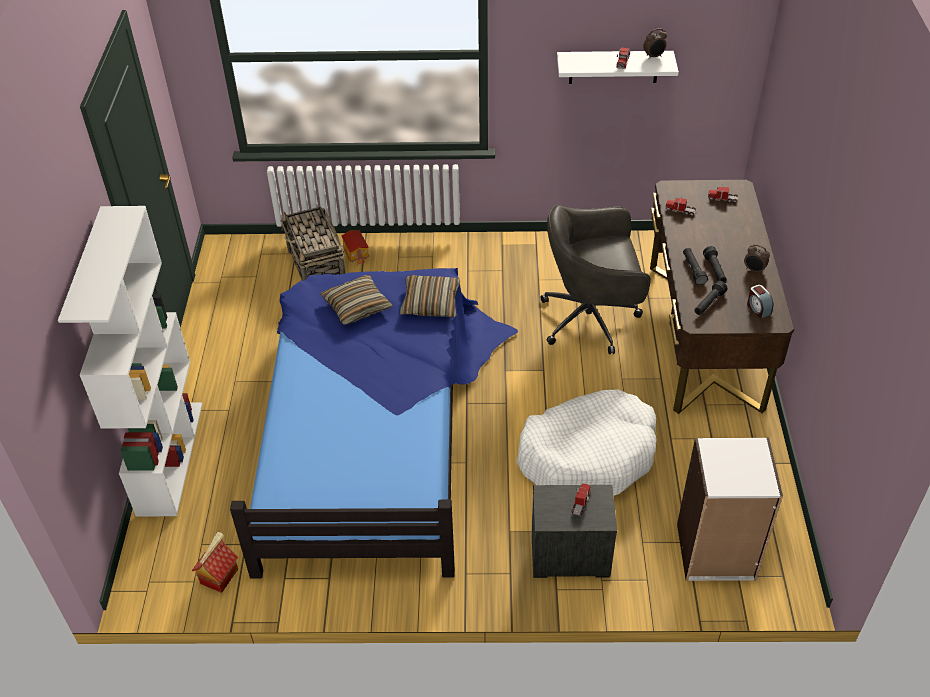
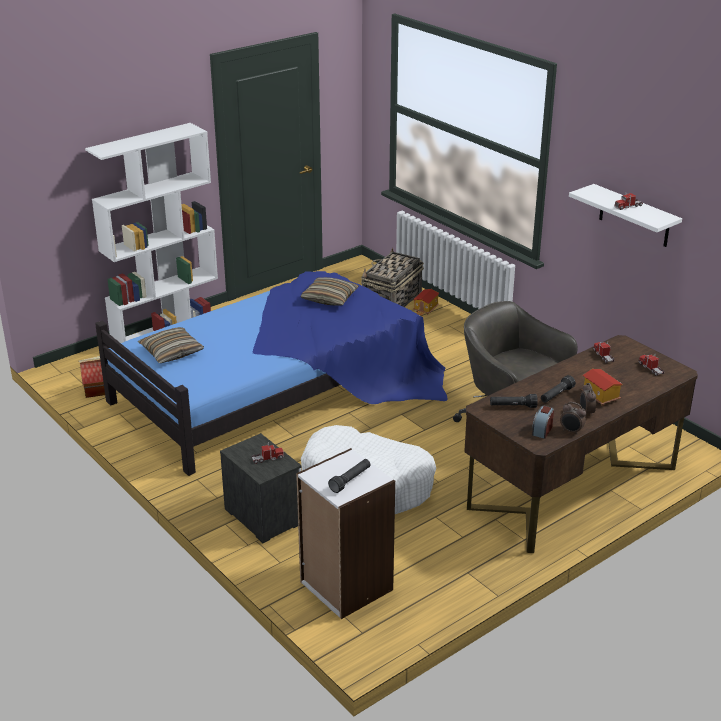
camera: 50 degrees right, 15 degrees down
(430, 303) = (371, 320): pillow -> pillow (171, 352)
(654, 56) = (658, 214): alarm clock -> alarm clock (571, 431)
(693, 270) = (541, 386): black flashlight -> black flashlight (350, 480)
(738, 249) = (599, 397): none -> toy house

